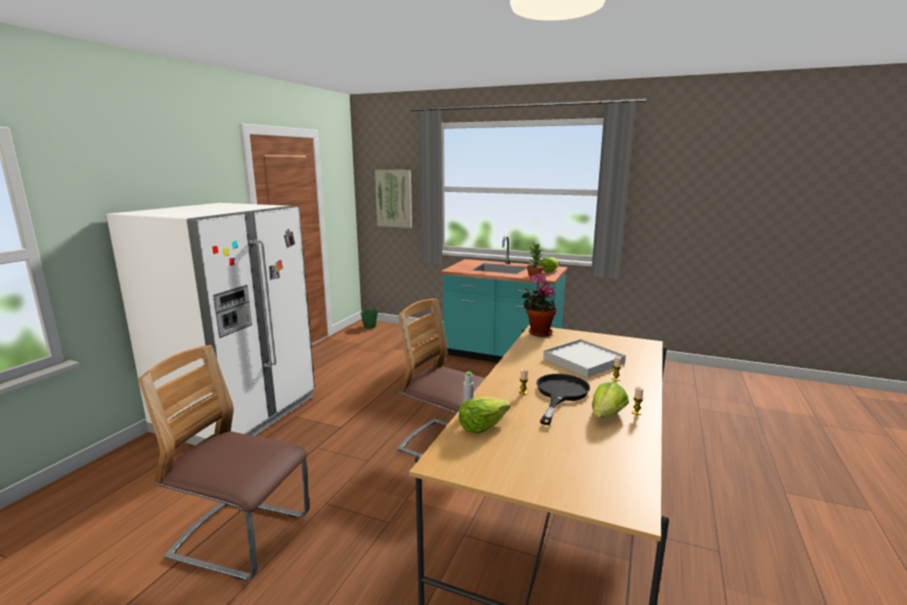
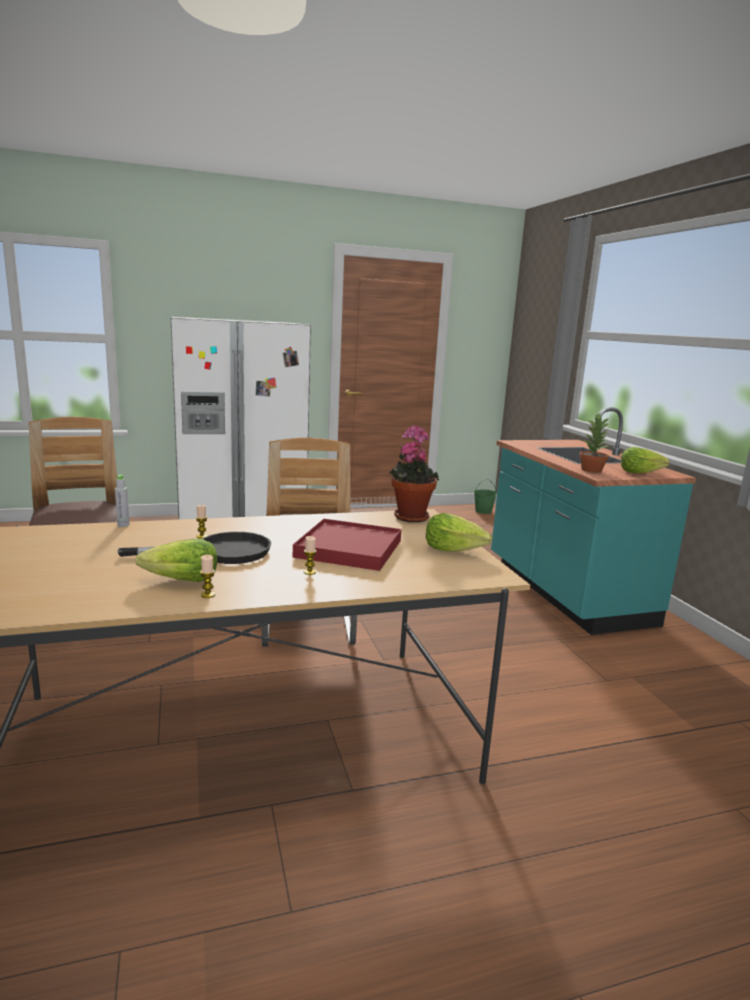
camera: 50 degrees right, 0 degrees up
(394, 198) = (540, 347): picture -> none
(482, 426) = (97, 534): lettuce -> lettuce (454, 550)
(583, 361) = (349, 549): white tray -> red tray

